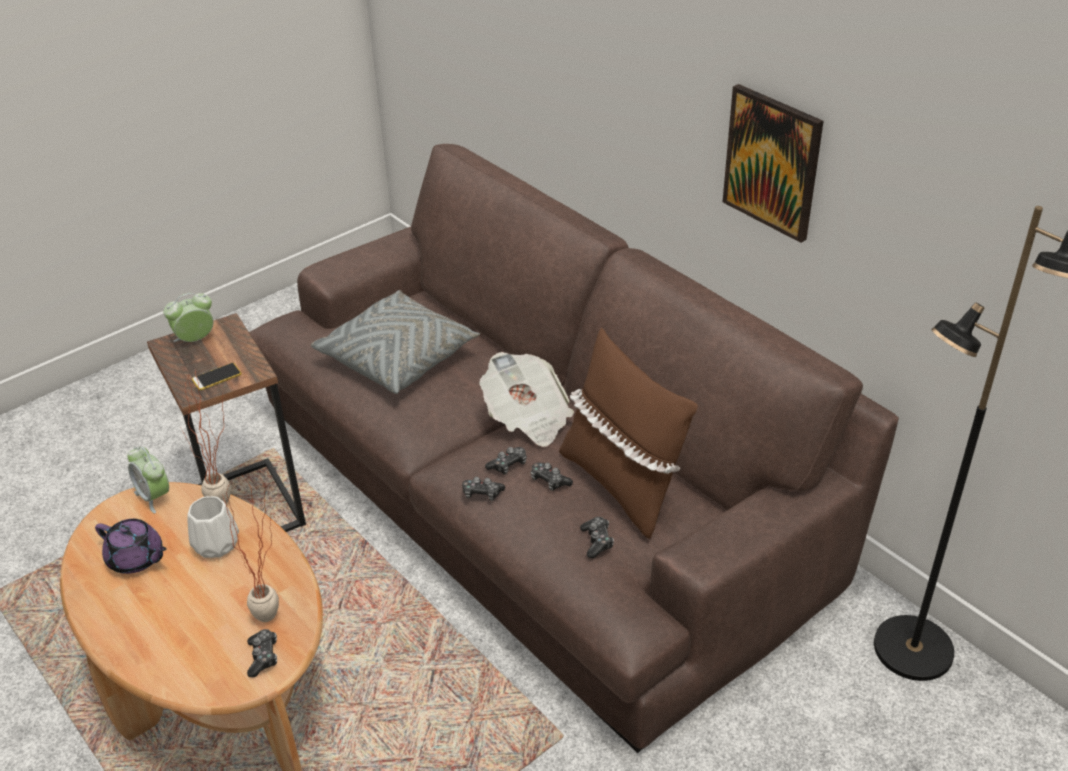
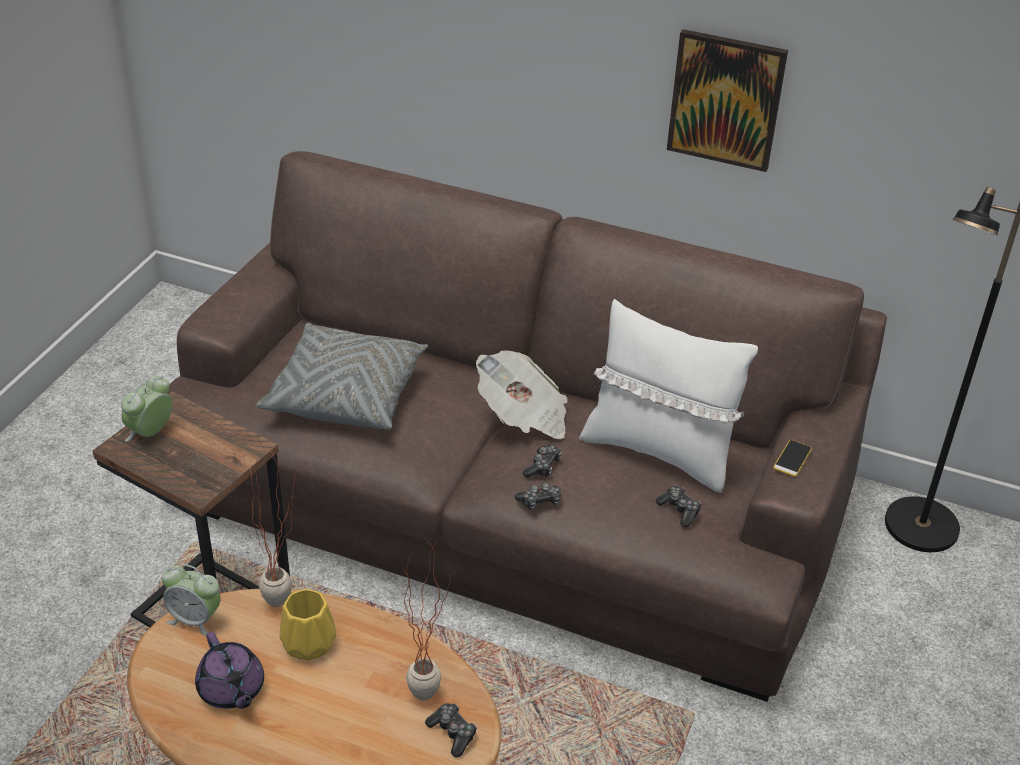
camera: 30 degrees left, 0 degrees up
(136, 559) = (231, 689): purple teapot -> purple teapot turned 60 degrees clockwise
(216, 543) = (308, 642): white vase -> yellow vase
(217, 377) = (212, 464): phone -> phone (792, 459)
(549, 481) = (593, 469): game controller -> none
(622, 484) = (659, 451): brown pillow -> white pillow

